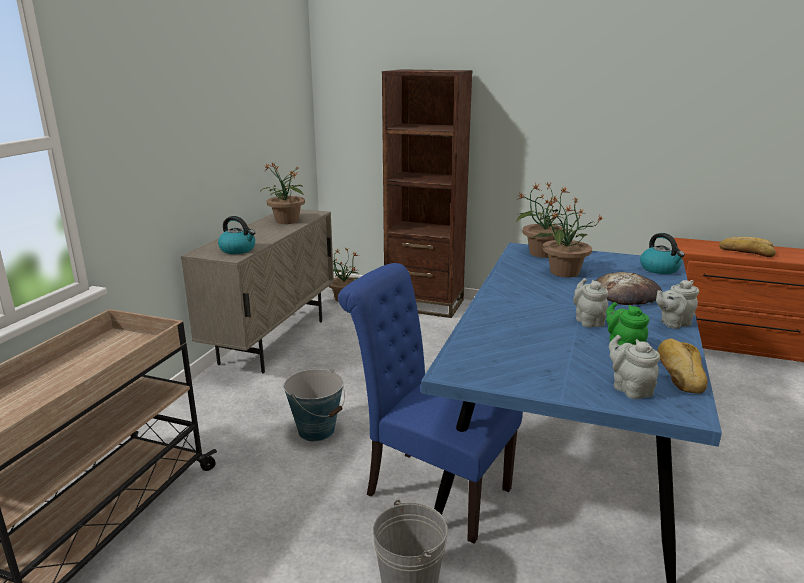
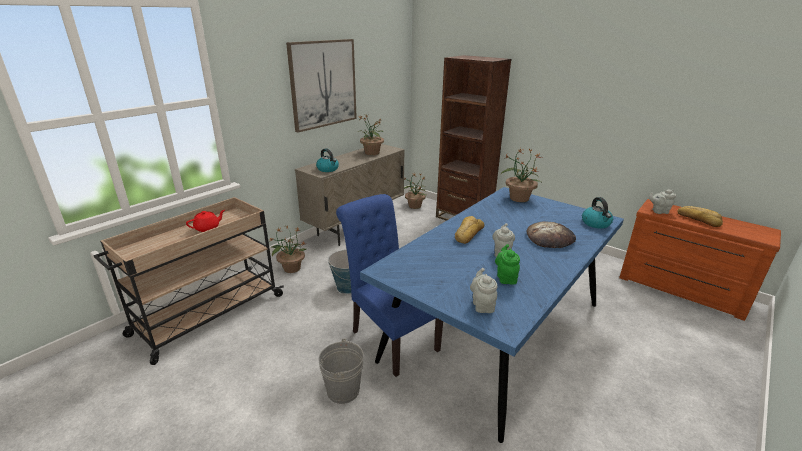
camera: 20 degrees right, 5 degrees up
(86, 367) = (208, 228): none -> red teapot
(210, 116) = (323, 84): none -> picture
(563, 272) = (520, 215): potted plant -> potted plant (291, 268)
(673, 323) = (562, 266): grey teapot -> grey teapot (658, 211)
(679, 373) = (528, 302): bread -> bread (467, 234)

